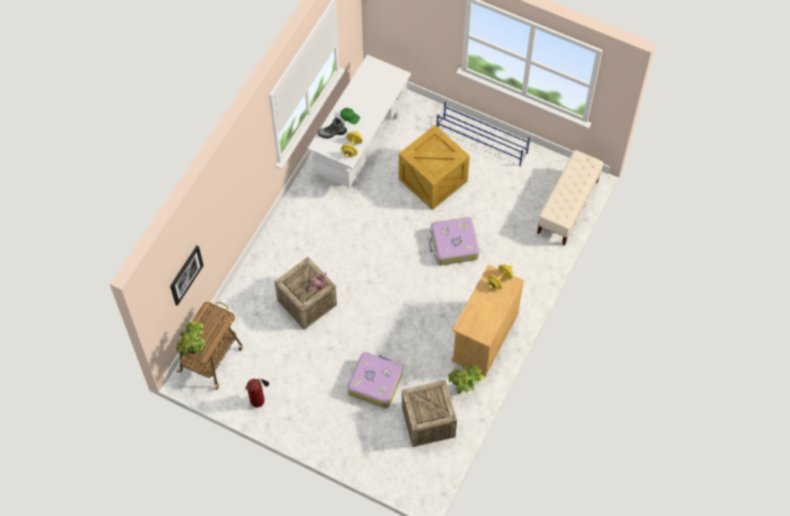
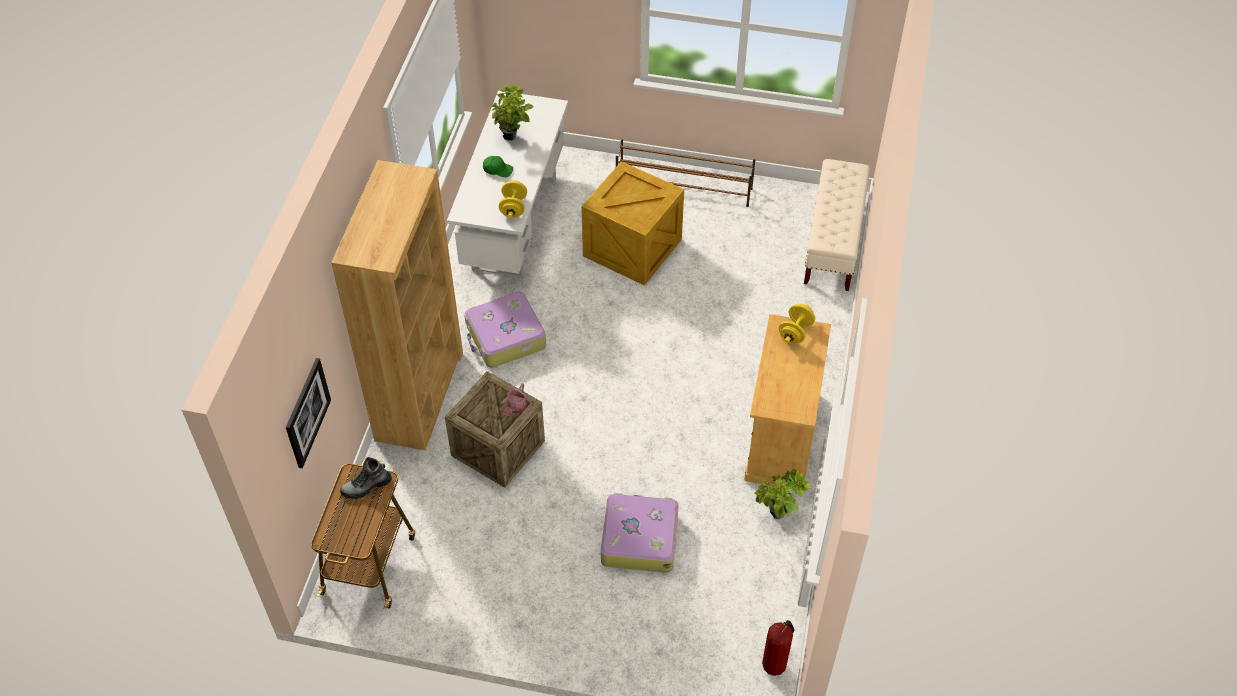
camera: 15 degrees left, 10 degrees down
(195, 351) = (345, 543): potted plant -> potted plant (512, 138)
(259, 400) = (462, 609): fire extinguisher -> fire extinguisher (775, 664)
(268, 255) = (419, 395): none -> brown bookcase
(332, 133) = (478, 194): boot -> boot (366, 486)
(428, 422) = (740, 577): crate -> none
(453, 245) = (691, 324): suitcase -> suitcase (505, 337)
(482, 141) = (684, 187): blue shoe rack -> brown shoe rack

